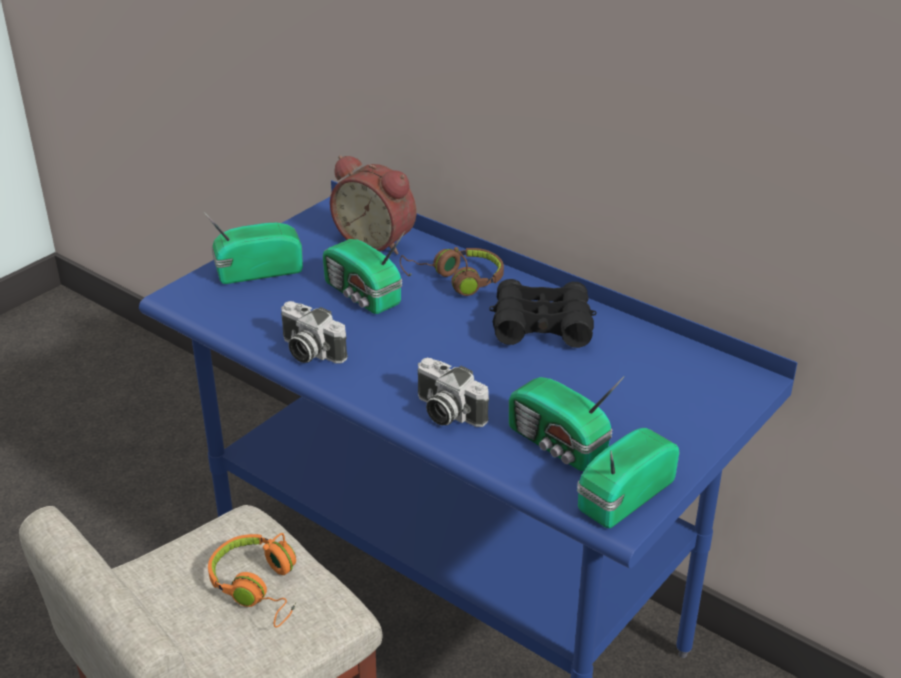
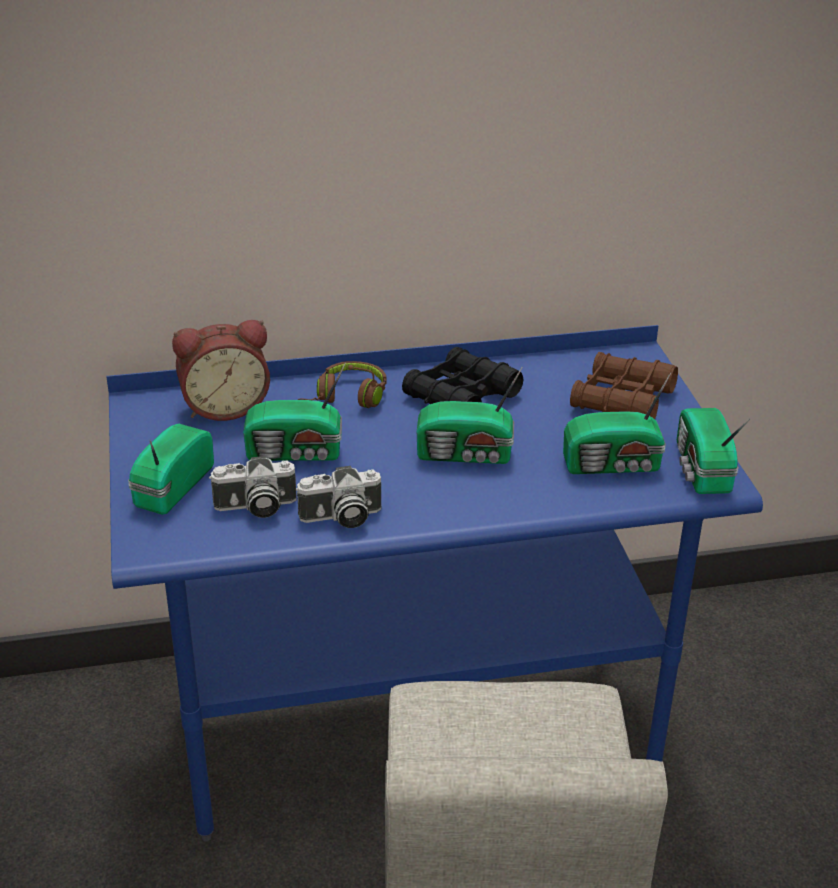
camera: 50 degrees left, 0 degrees up
(260, 587) = (513, 727): orange headphones -> none
(446, 412) = (514, 492): camera -> camera (255, 507)
(465, 366) = (467, 454): none -> radio
(664, 404) = (622, 400): none -> brown binoculars

